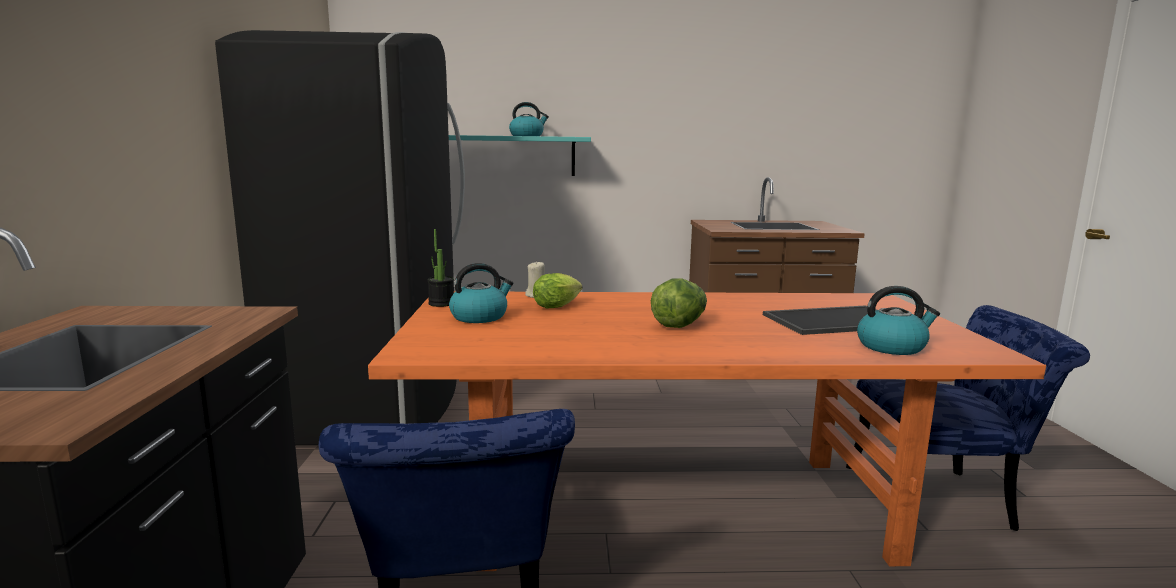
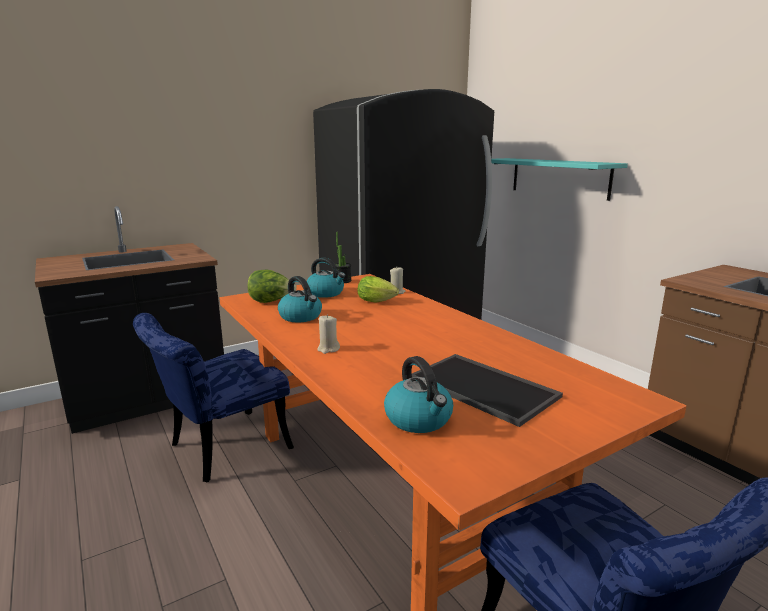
camera: 60 degrees right, 5 degrees up
(527, 136) = (563, 161): kettle -> kettle (301, 317)
(679, 324) = (379, 337): lettuce -> lettuce (271, 302)
(693, 345) = (328, 349): none -> beige candle

